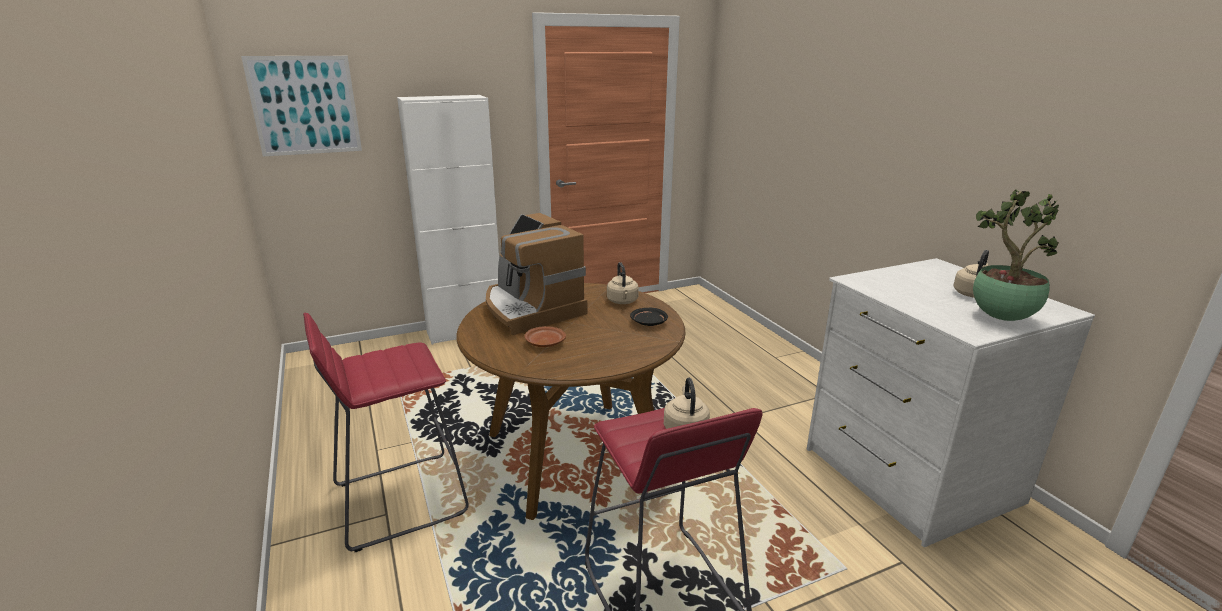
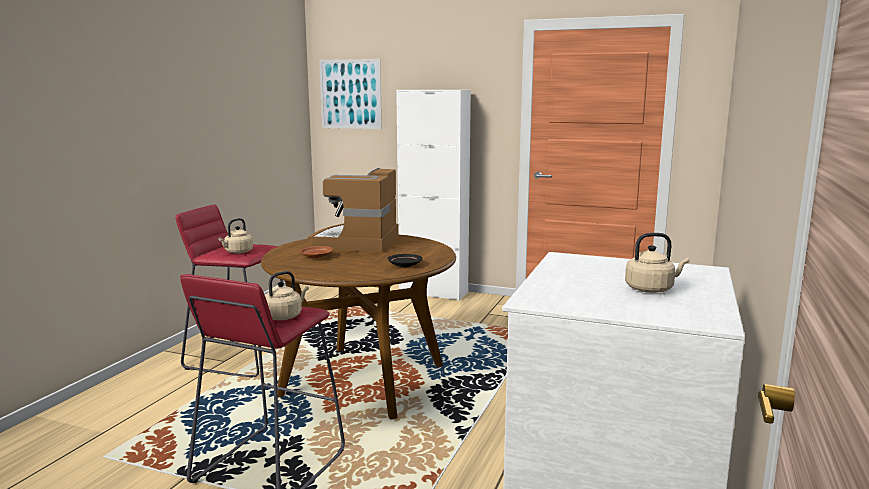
camera: 45 degrees right, 10 degrees down
(622, 301) = (423, 253): beige kettle -> beige kettle (237, 252)
(1000, 317) = (605, 304): potted plant -> none

